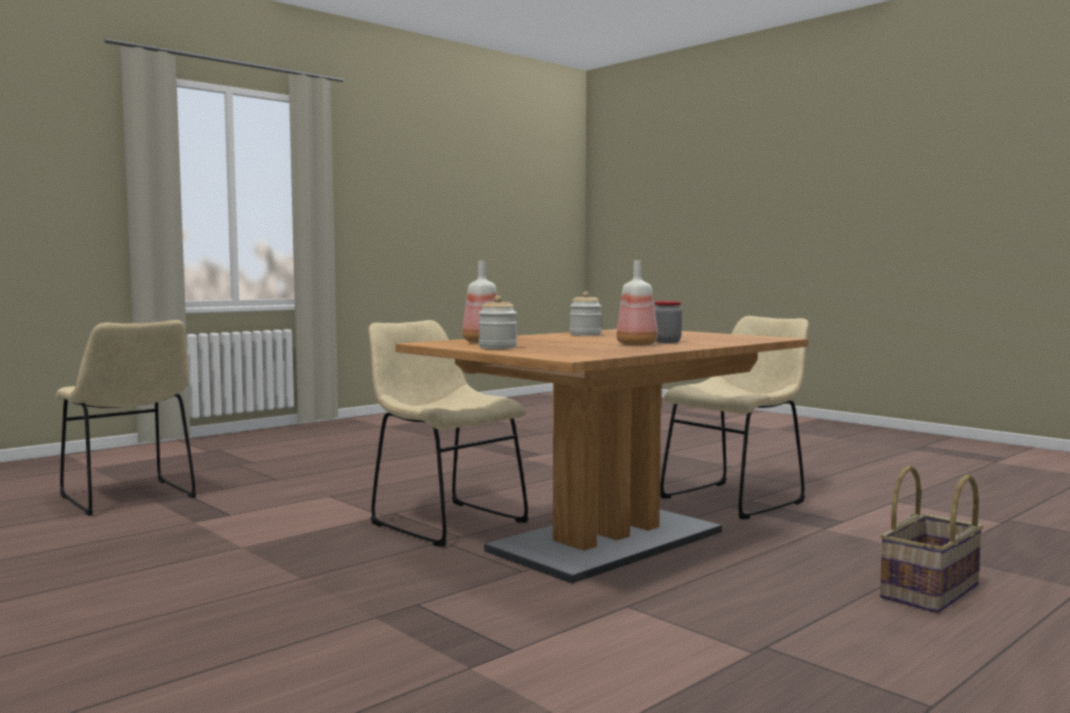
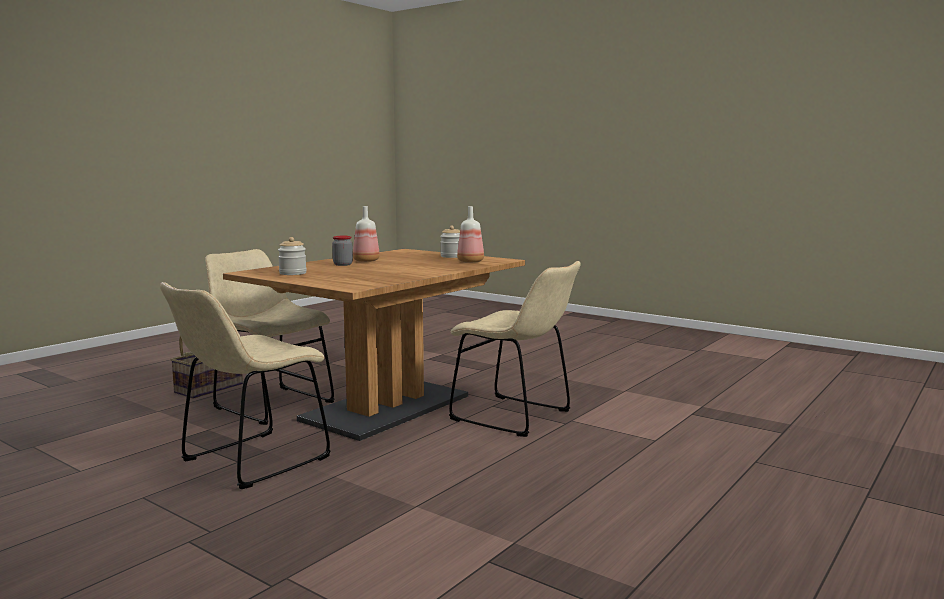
camera: 170 degrees right, 5 degrees up
(130, 499) = (816, 424): beige chair -> beige chair (270, 404)
(585, 334) = (401, 273): jar -> jar (292, 273)

